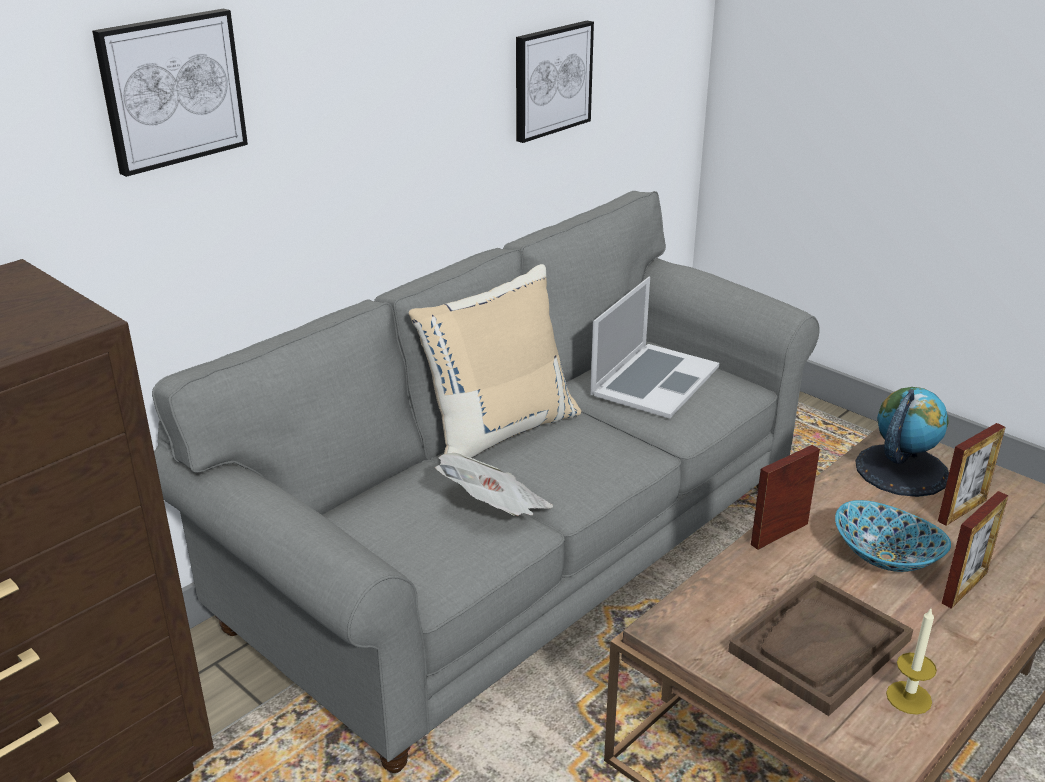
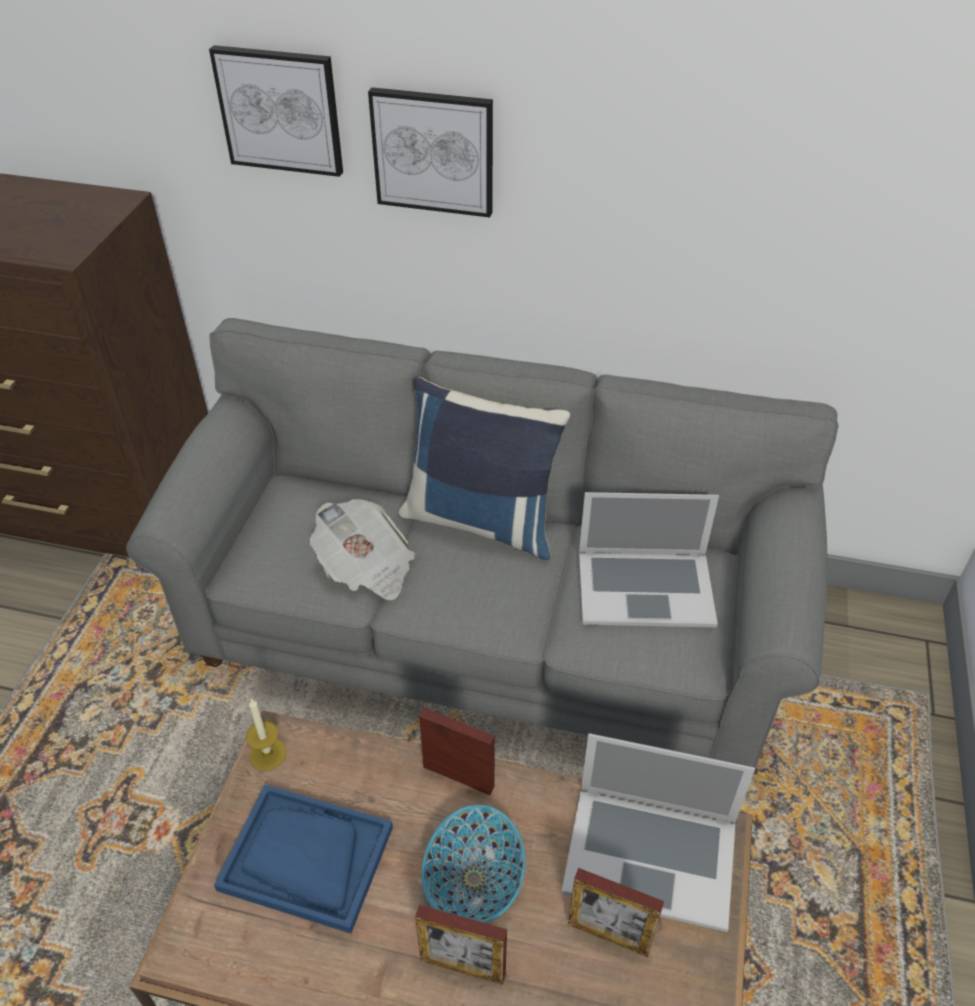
camera: 60 degrees right, 15 degrees up
(499, 430) = (482, 520): beige pillow -> blue pillow
(551, 80) = (752, 240): picture -> picture (433, 151)
(820, 646) = (306, 859): brown tray -> blue tray
(901, 470) = (650, 854): globe -> laptop
(908, 697) = (267, 951): candle -> candle (268, 754)

